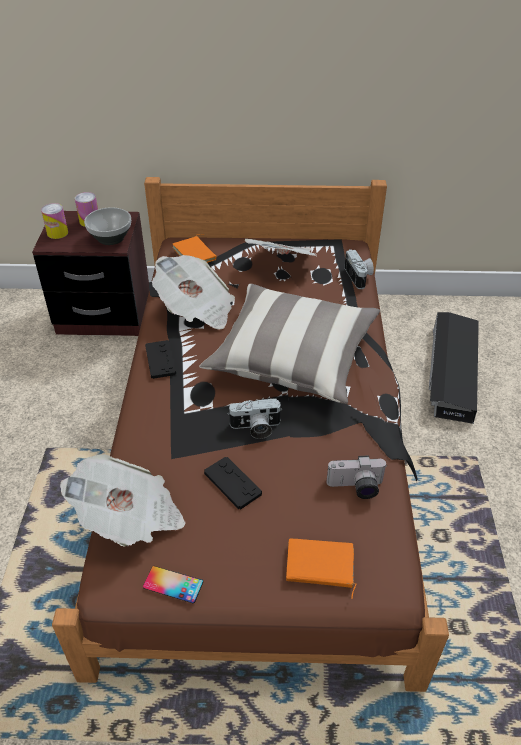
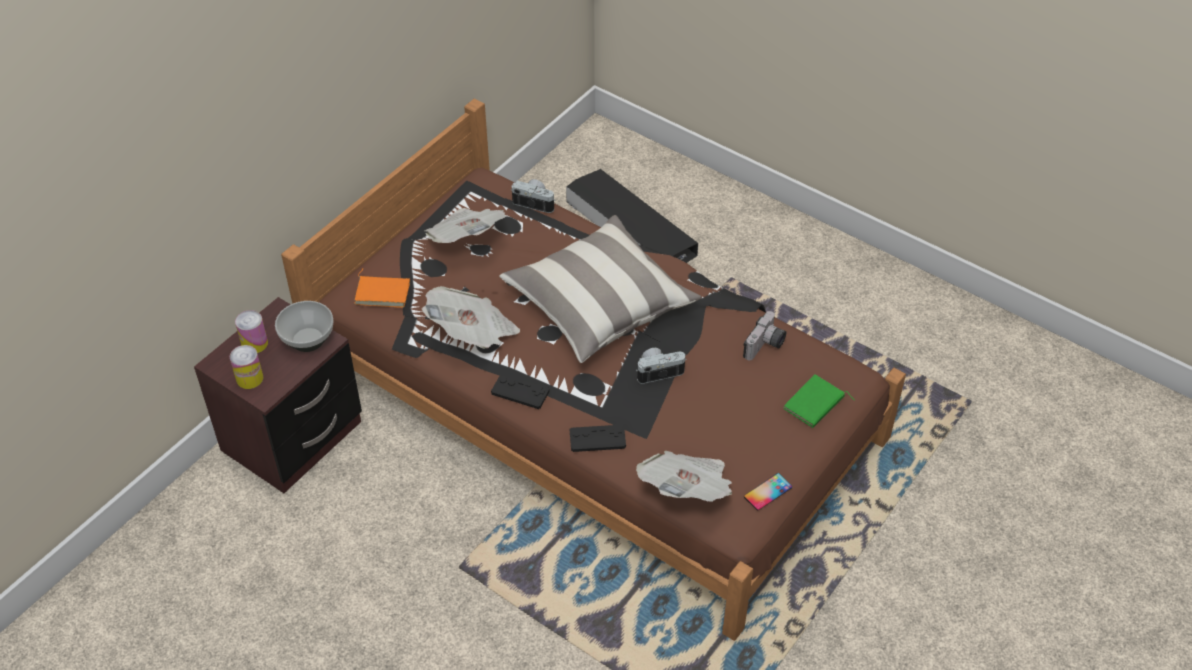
camera: 55 degrees left, 5 degrees up
(232, 483) = (703, 413): black game controller -> black game controller (597, 439)
(255, 428) = (658, 370): camera -> camera turned 135 degrees counterclockwise
(319, 567) = (815, 404): orange book -> green book

